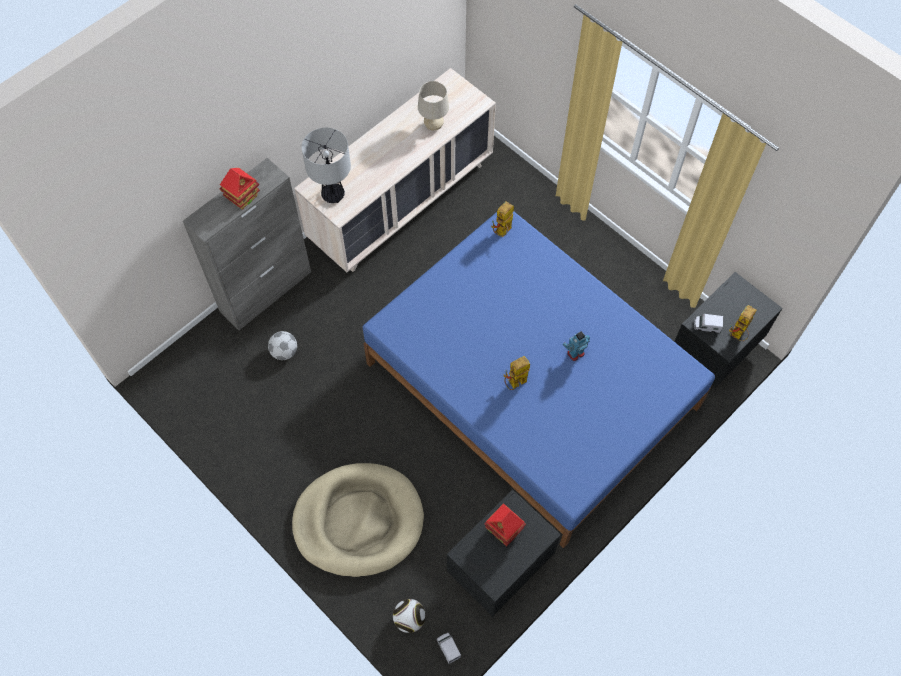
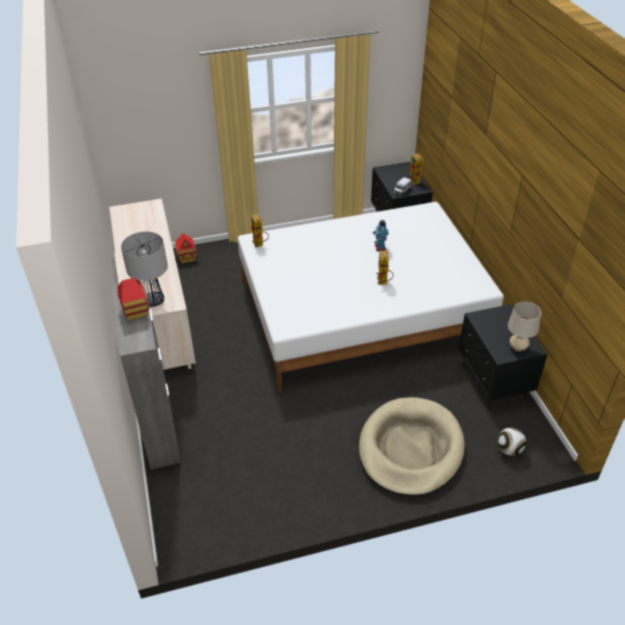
camera: 60 degrees left, 20 degrees down
(284, 352) = (226, 439): football -> none
(433, 126) = (149, 231): beige table lamp -> beige table lamp (518, 347)
(448, 648) = (542, 436): toy truck -> none
(504, 530) = (494, 328): toy house -> toy house (187, 258)
(531, 385) = (362, 311): blue bed -> white bed

